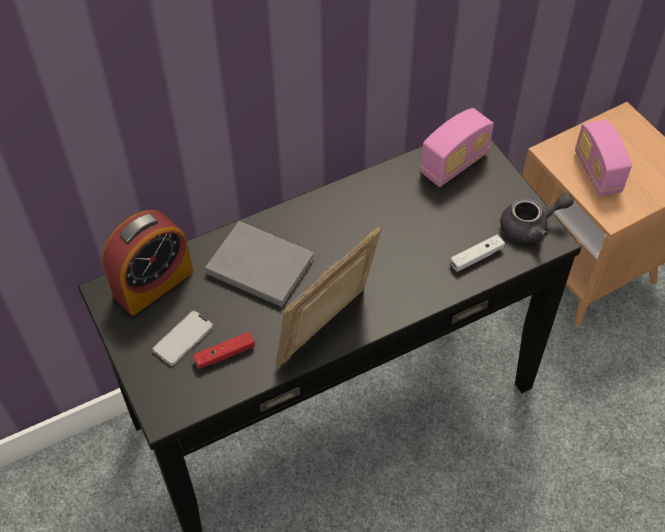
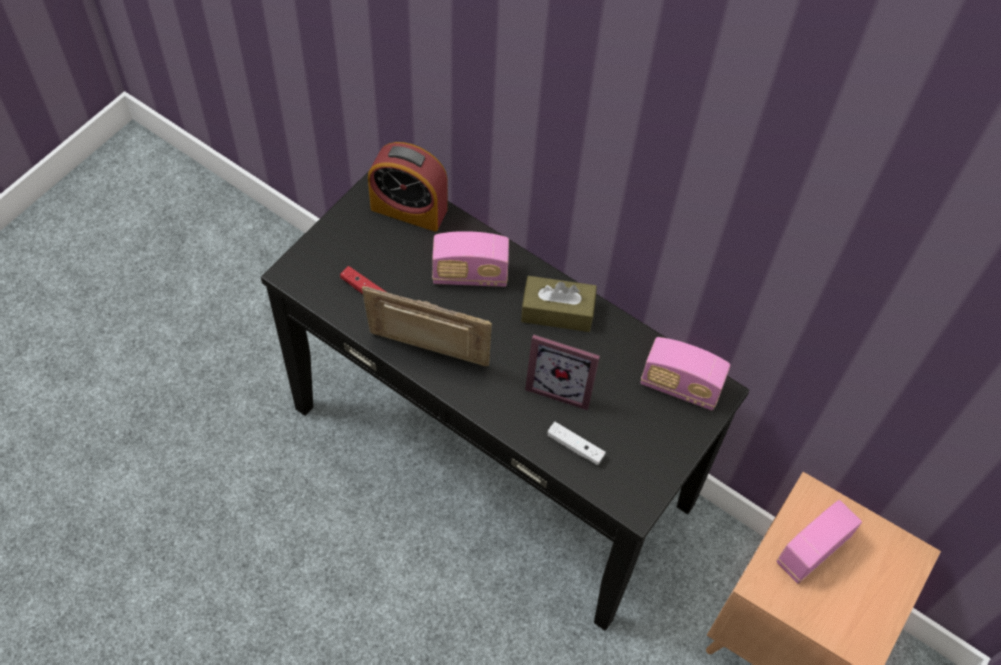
camera: 60 degrees right, 5 degrees up
(183, 338) = (366, 254): phone -> none
(259, 264) = (470, 275): grey book -> radio
(335, 215) = (557, 311): none -> brown tissue box
(410, 242) = (562, 384): none -> picture frame
(531, 227) = (640, 483): grey teapot -> none

